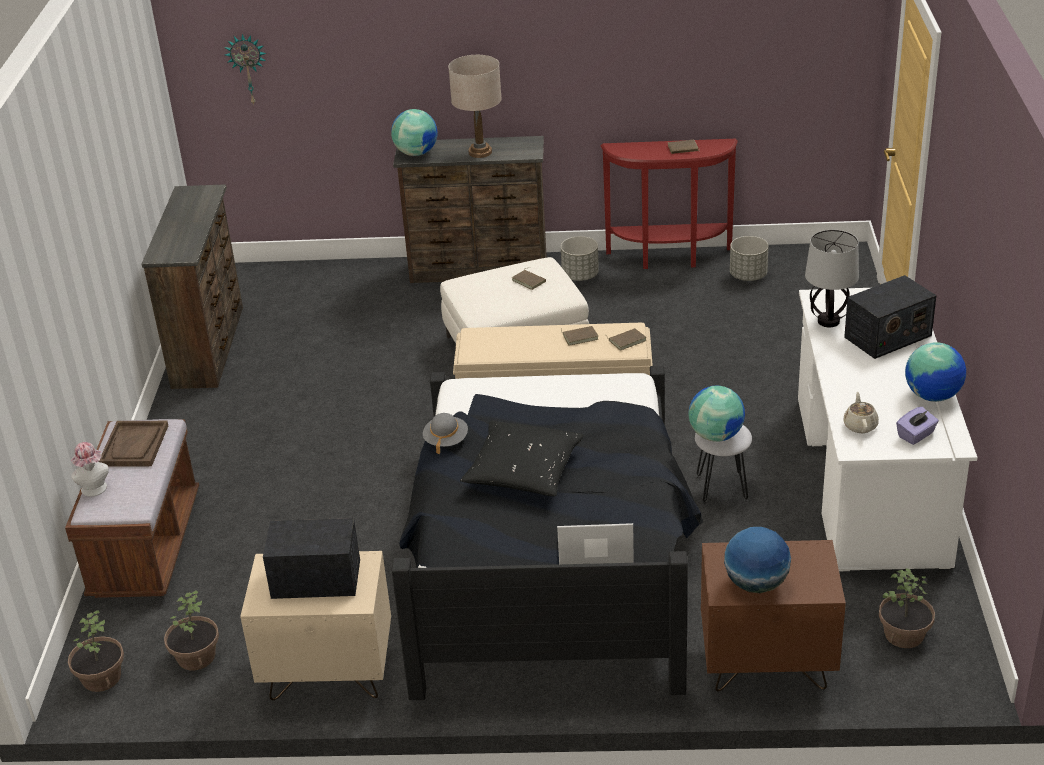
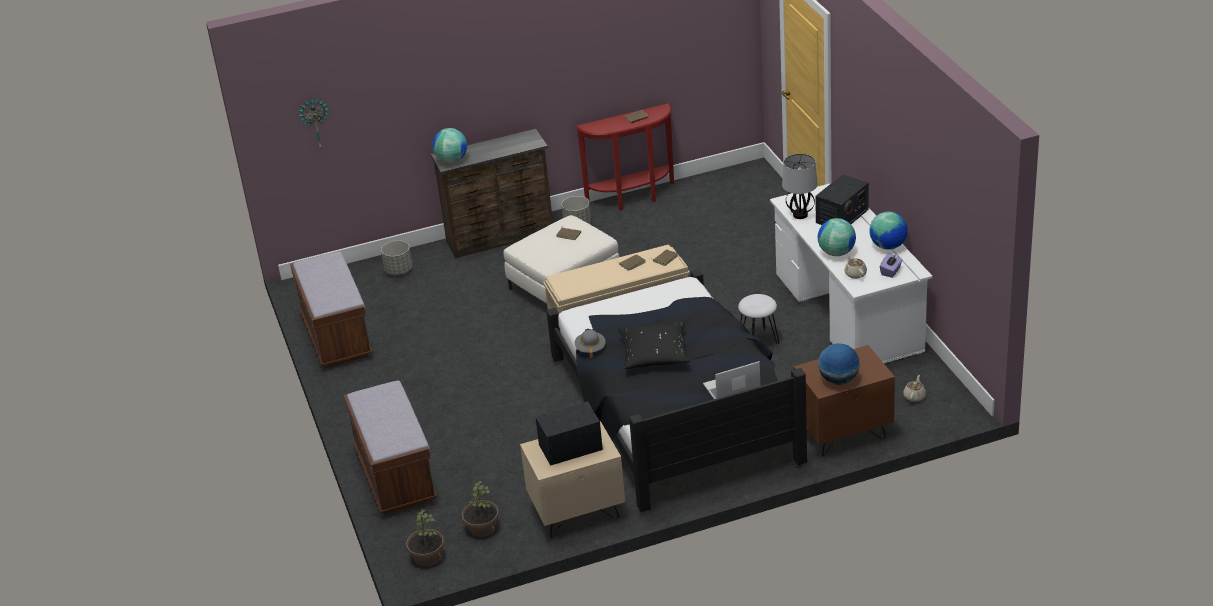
camera: 20 degrees left, 0 degrees up
(95, 490) = (375, 437): hat -> none
(134, 446) = (380, 404): brown tray -> none
(210, 346) = (336, 336): brown dresser -> brown bench
(480, 152) = (498, 150): beige table lamp -> none
(716, 435) = (753, 305): globe -> globe (836, 252)
(748, 275) = (696, 199): grey planter -> grey planter (398, 270)
(904, 635) = (914, 396): potted plant -> beige teapot

